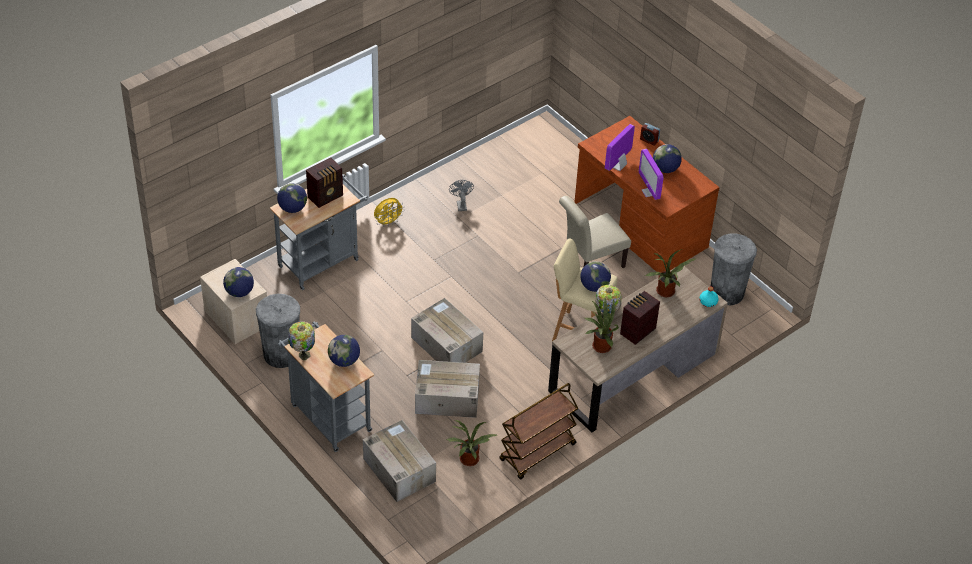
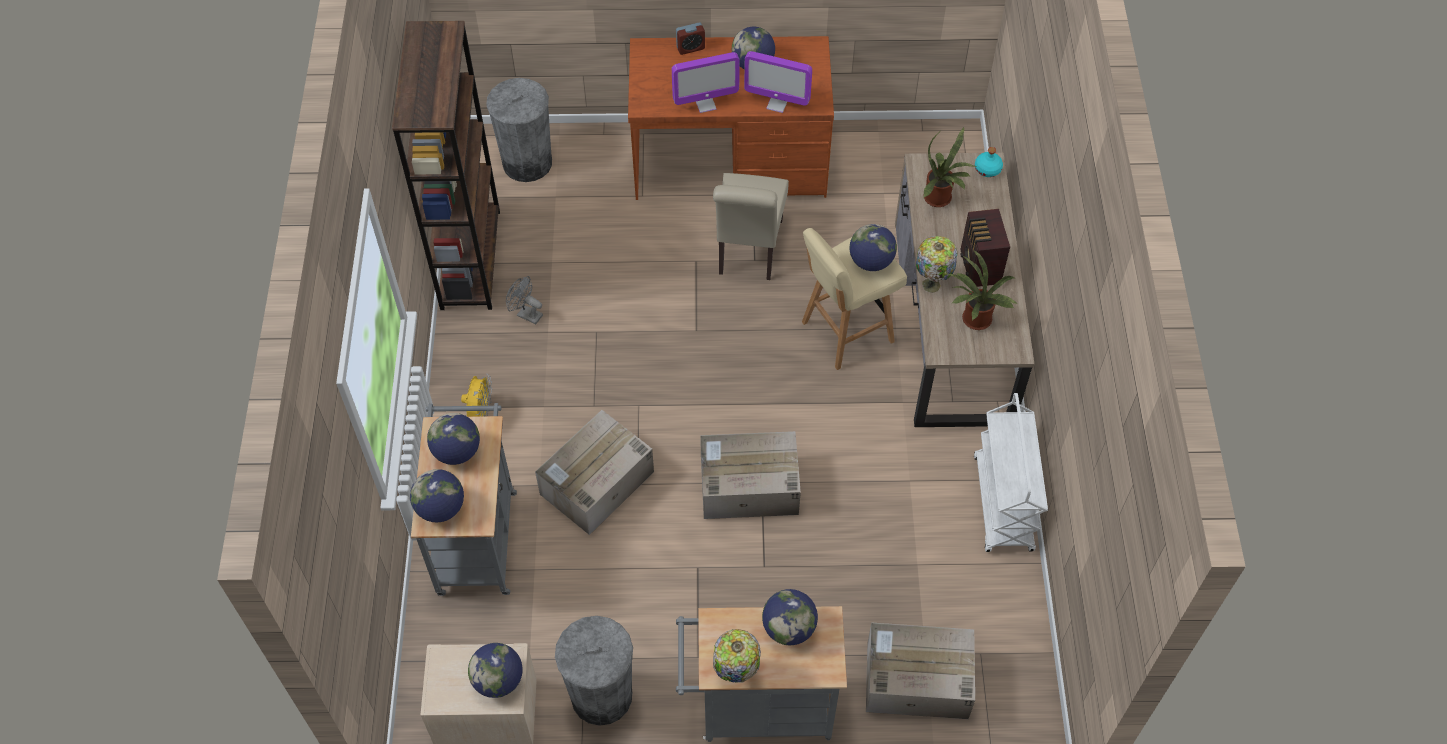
camera: 50 degrees left, 10 degrees up
(326, 196) = (457, 452): radio -> globe
(446, 398) = (838, 546): cardboard box -> cardboard box (596, 484)
(469, 461) = (961, 589): potted plant -> none
(471, 165) = (470, 259): none -> brown bookcase
(537, 453) = (1003, 504): brown cart -> white cart
(618, 166) = (705, 104): monitor -> monitor turned 90 degrees counterclockwise
(727, 292) = (904, 153): grey trash can -> grey trash can (527, 162)

